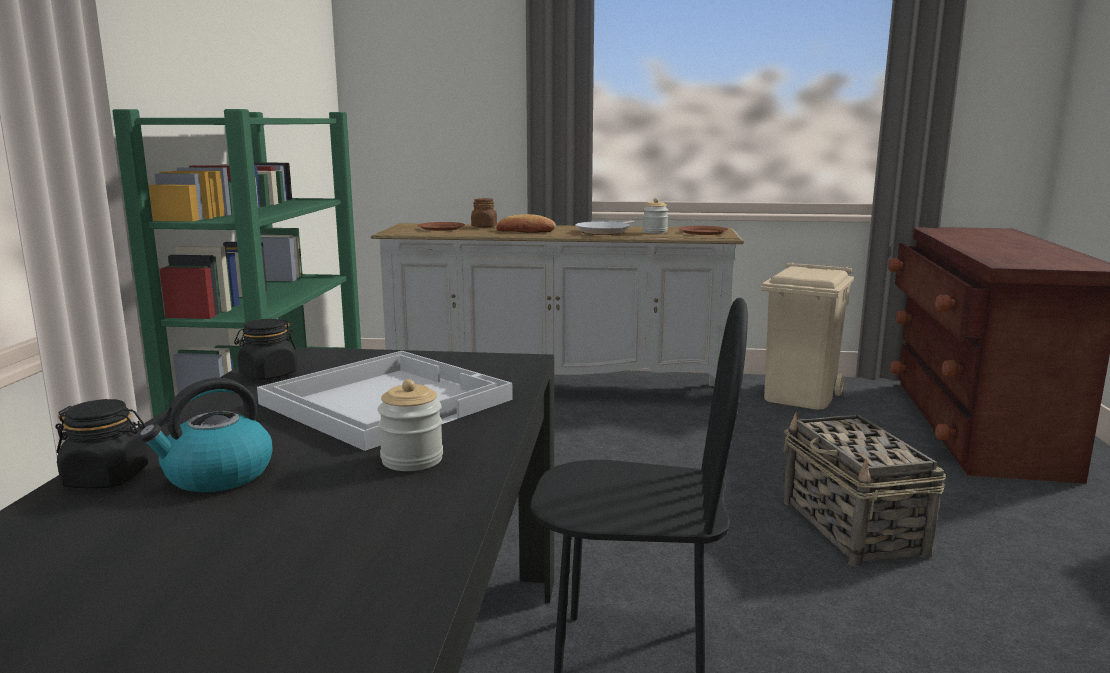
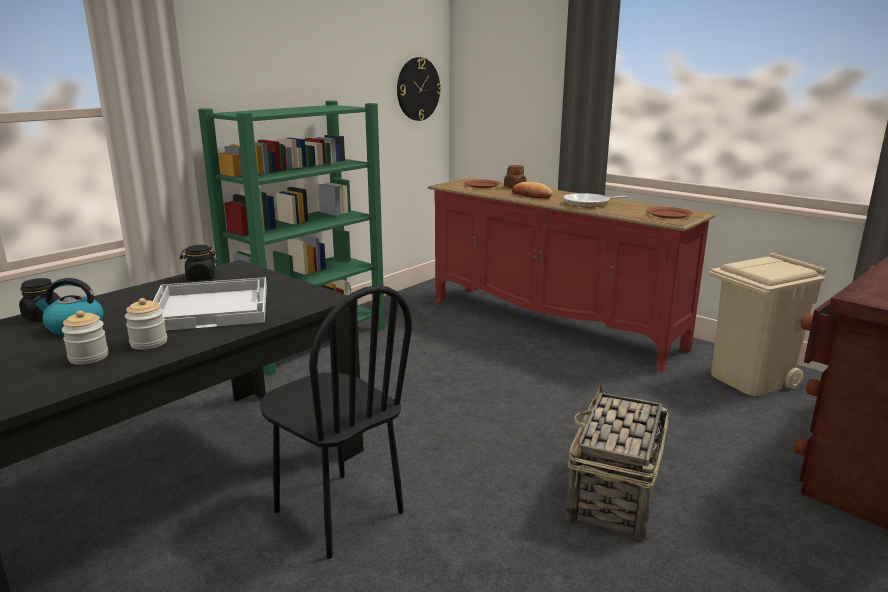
camera: 35 degrees right, 5 degrees up
(316, 106) = (418, 89): none -> wall clock
(557, 391) = (550, 324): grey cabinet -> red cabinet
(655, 232) = (627, 209): jar -> jar (88, 357)

